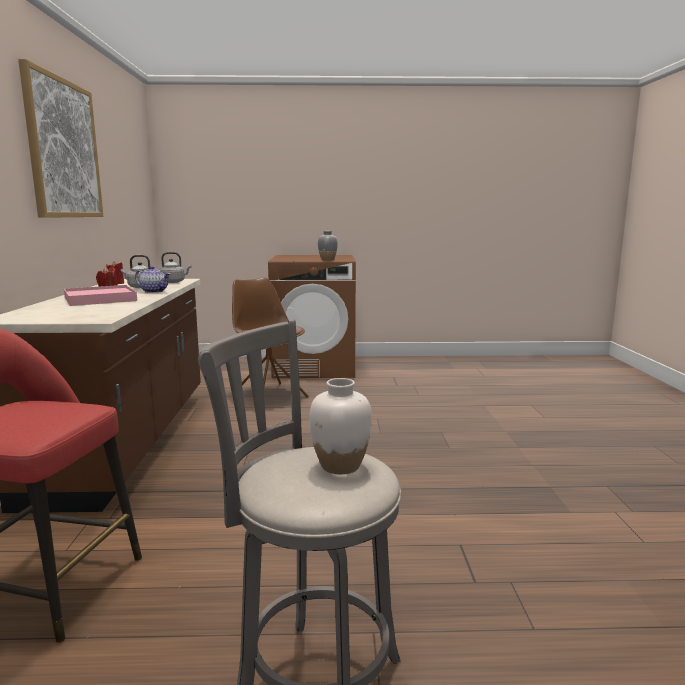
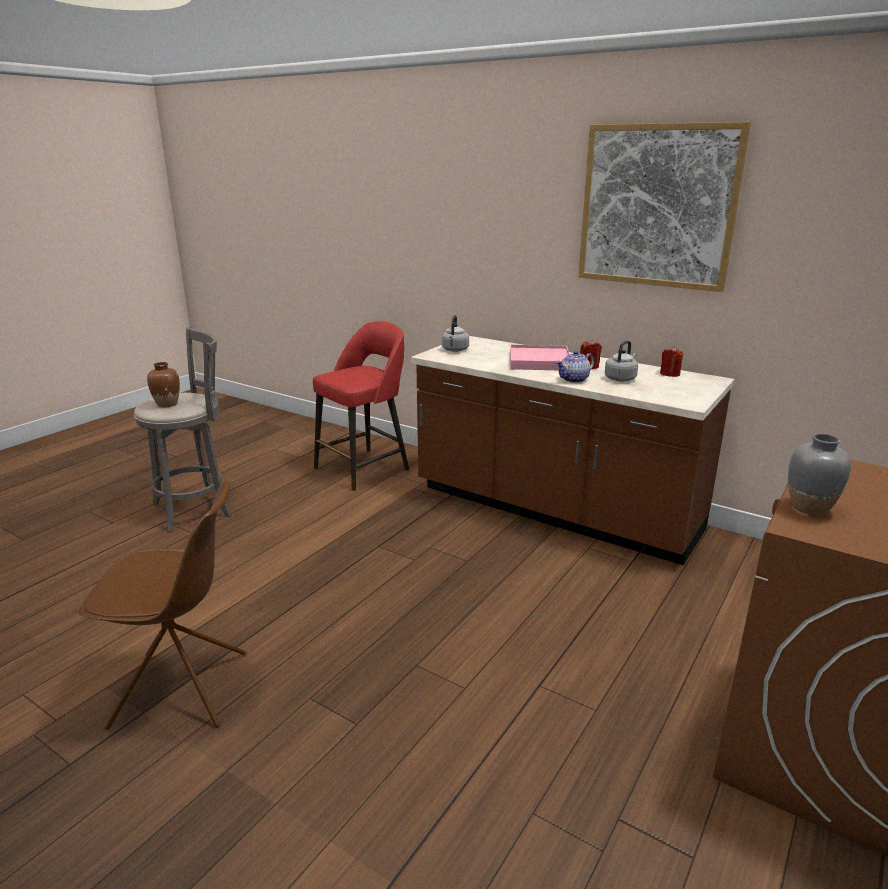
camera: 125 degrees right, 10 degrees up
(174, 282) = (663, 395): grey kettle -> grey kettle (455, 350)
(269, 395) = (653, 630): brown chair -> brown chair (183, 689)
(340, 466) = (167, 404): white vase -> brown vase

